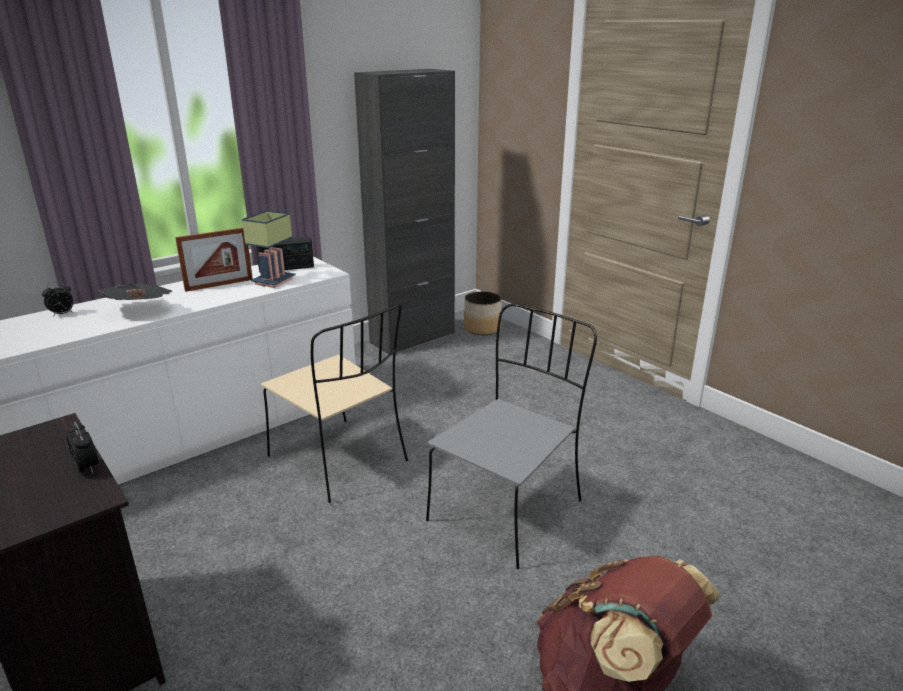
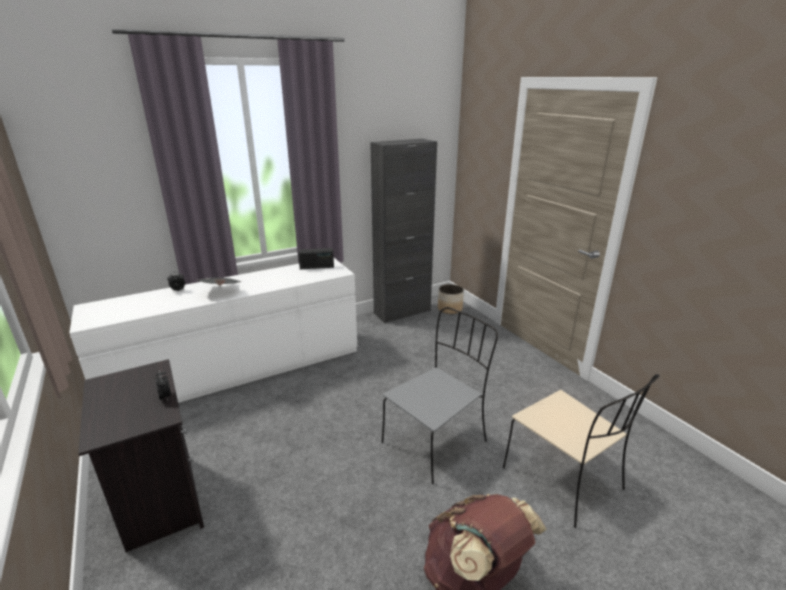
camera: 10 degrees right, 0 degrees up
(219, 285) = (273, 276): picture frame -> none
(273, 281) = (306, 276): table lamp -> none
(340, 460) = (337, 394): beige chair -> beige chair (564, 480)

